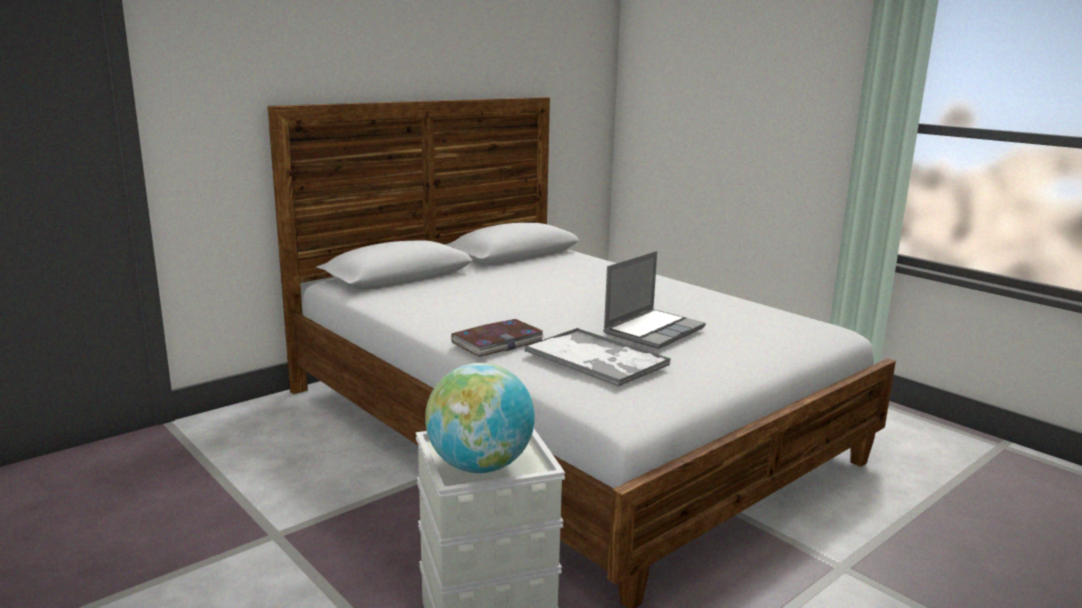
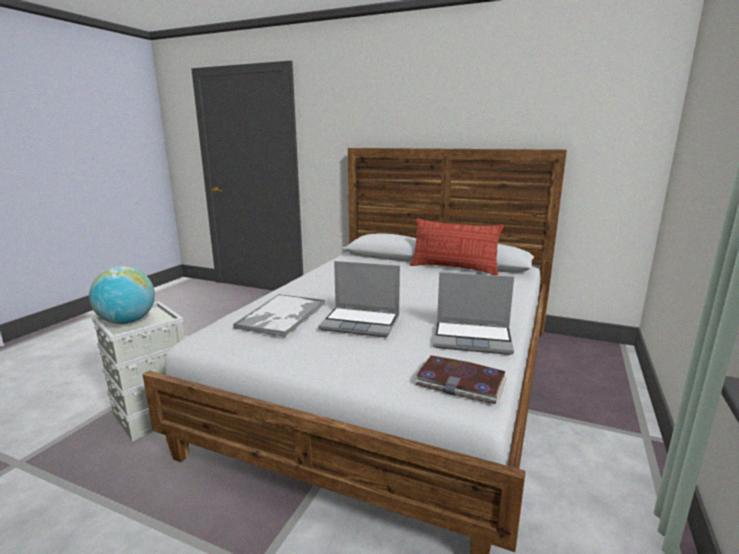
camera: 65 degrees right, 0 degrees up
(497, 341) = (297, 291): book -> book (461, 382)
(509, 265) = (453, 268): none -> pillow
(723, 304) = (473, 338): none -> laptop

